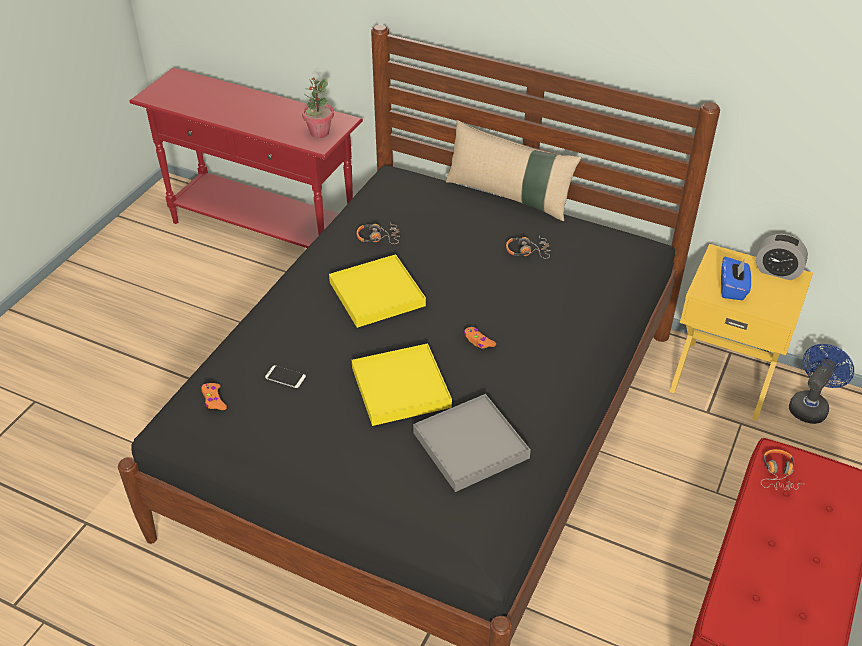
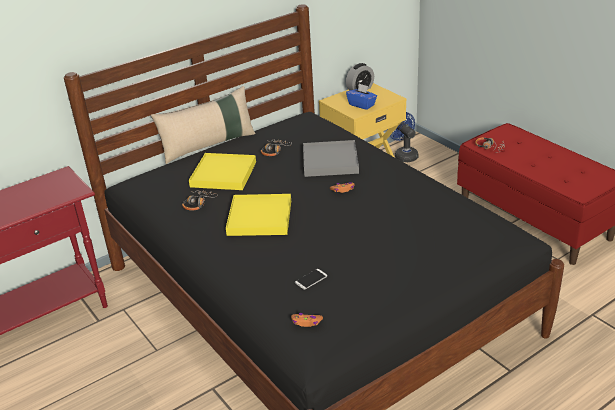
camera: 60 degrees left, 10 degrees down
(319, 133) = (61, 187): potted plant -> none
(401, 387) = (362, 230): yellow tray -> yellow tray (224, 174)
(470, 445) = (434, 216): grey tray -> grey tray (330, 161)

